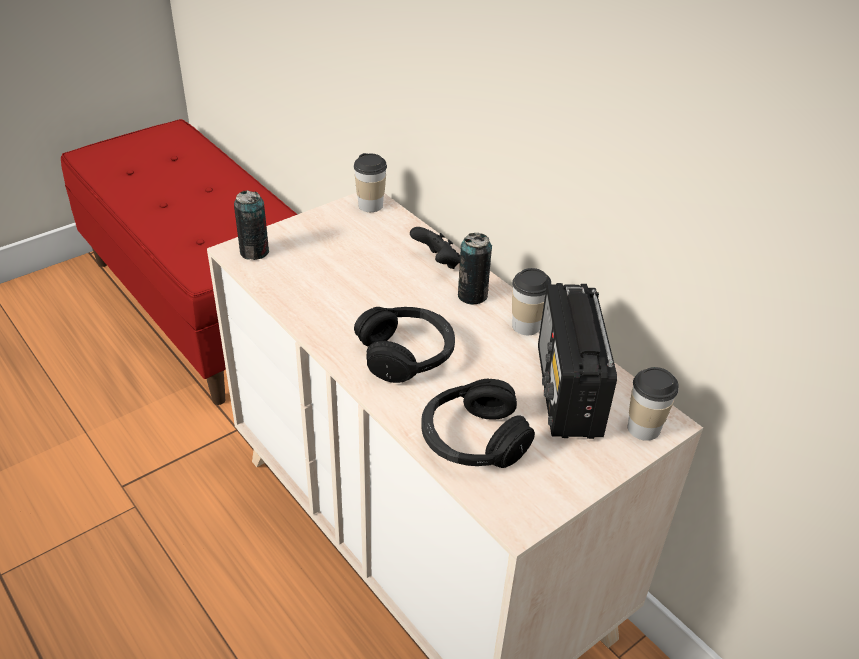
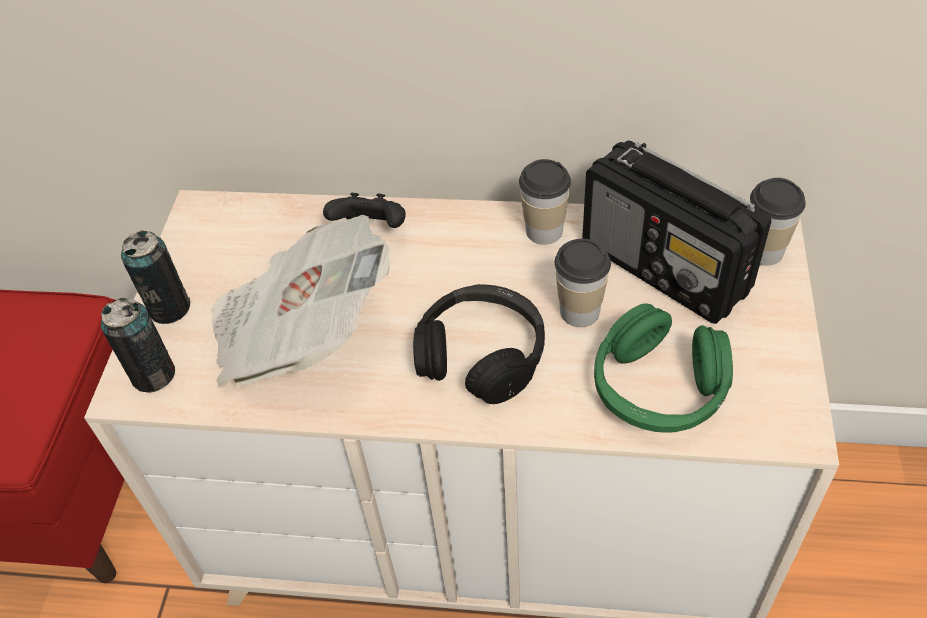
camera: 40 degrees left, 10 degrees up
(337, 282) = (300, 333): none -> newspaper
(370, 205) = (210, 216): cup -> cup (579, 311)
(472, 295) = (454, 238): can -> can (169, 308)
(472, 439) = (658, 388): black headphones -> green headphones

